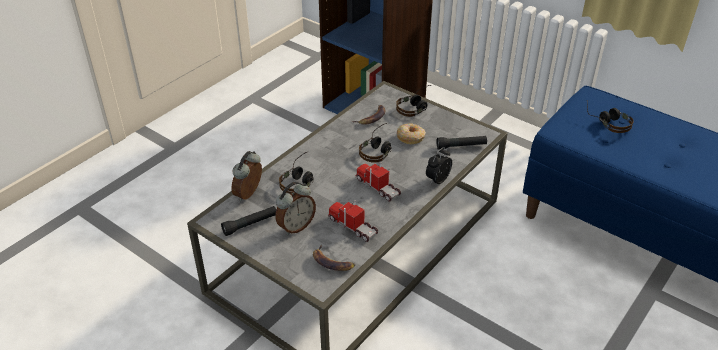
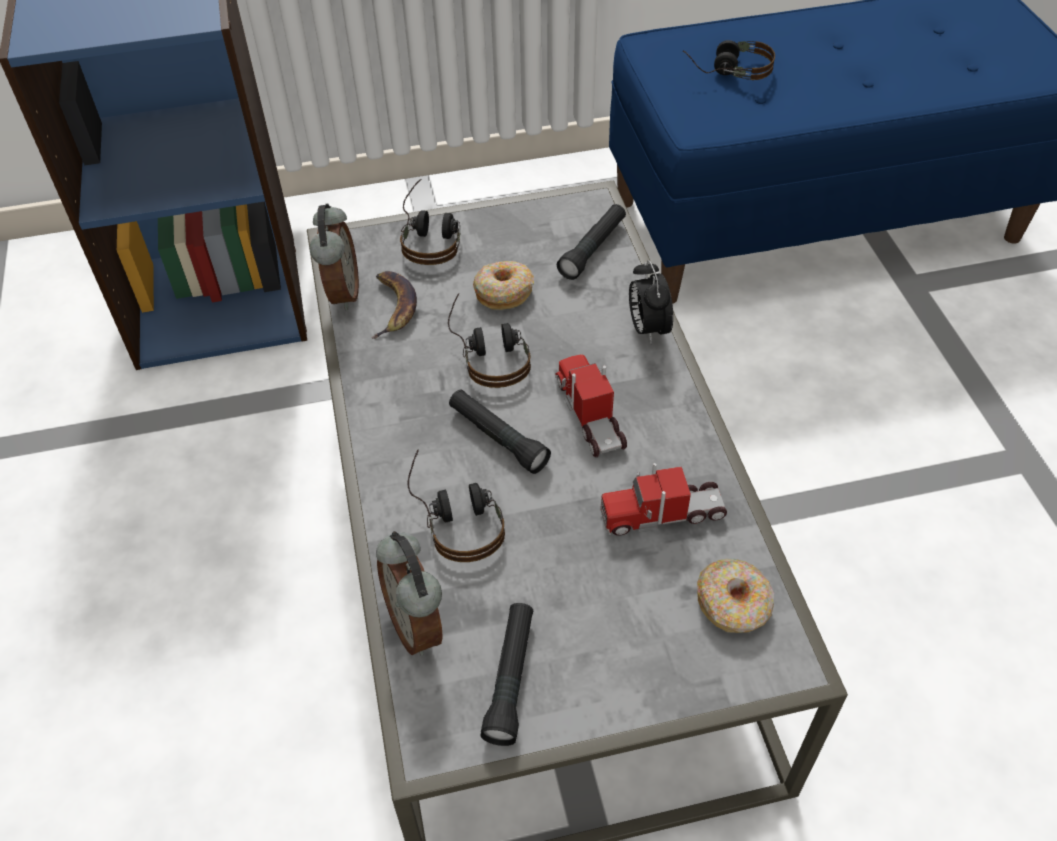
camera: 50 degrees left, 10 degrees up
(296, 226) = (585, 602): alarm clock -> alarm clock (341, 293)
(332, 262) = (733, 604): banana -> donut
(342, 171) = (498, 438): none -> black flashlight
(377, 187) = (590, 415): toy truck -> toy truck turned 75 degrees clockwise

